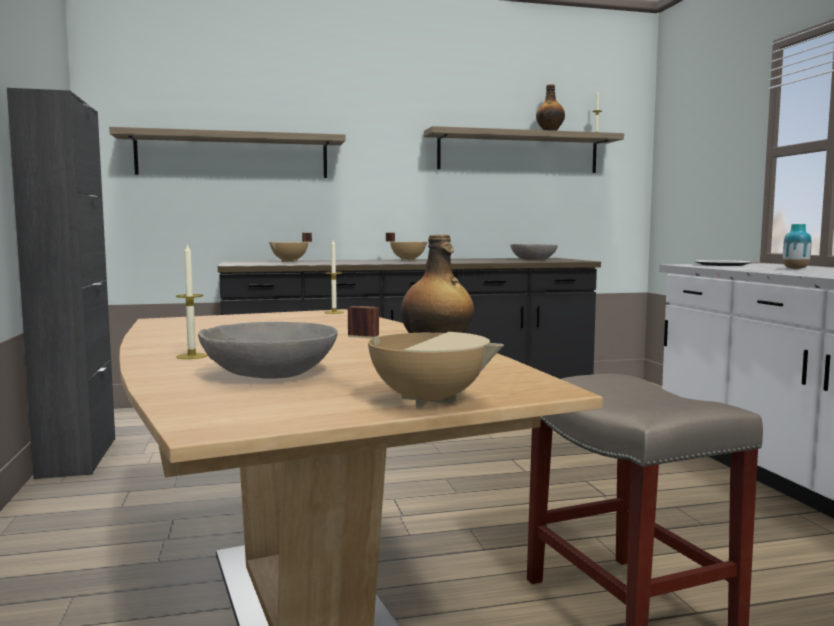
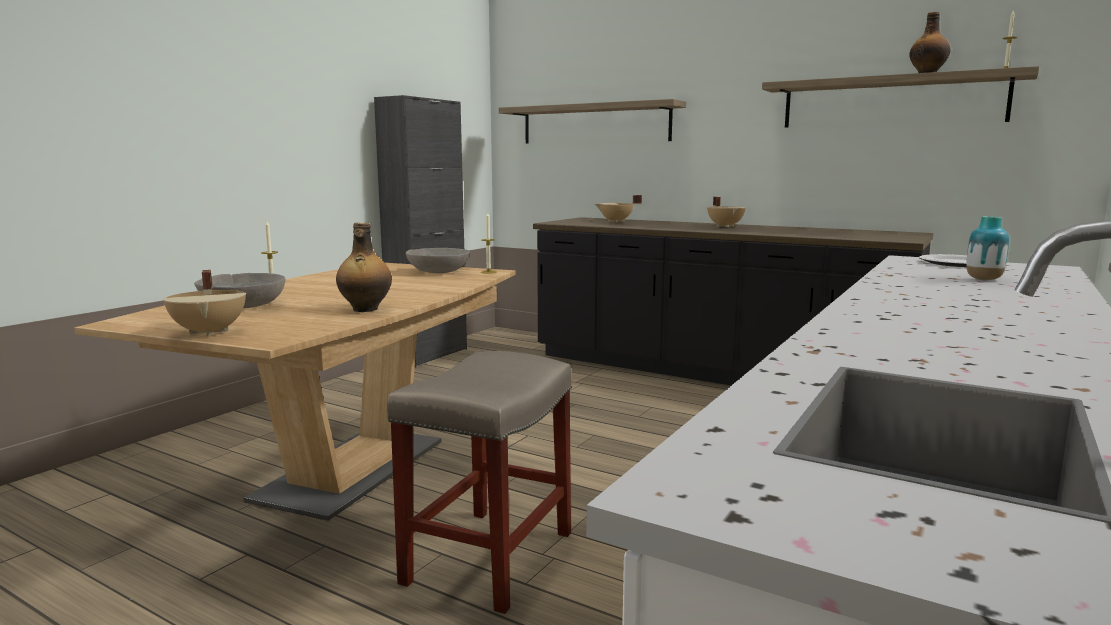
camera: 45 degrees right, 5 degrees up
(533, 259) = (862, 234): grey bowl -> grey bowl (438, 272)

